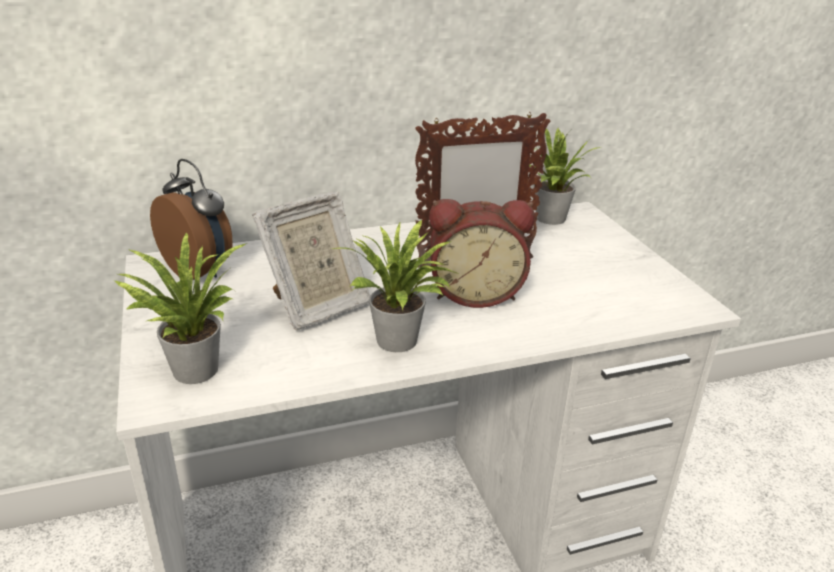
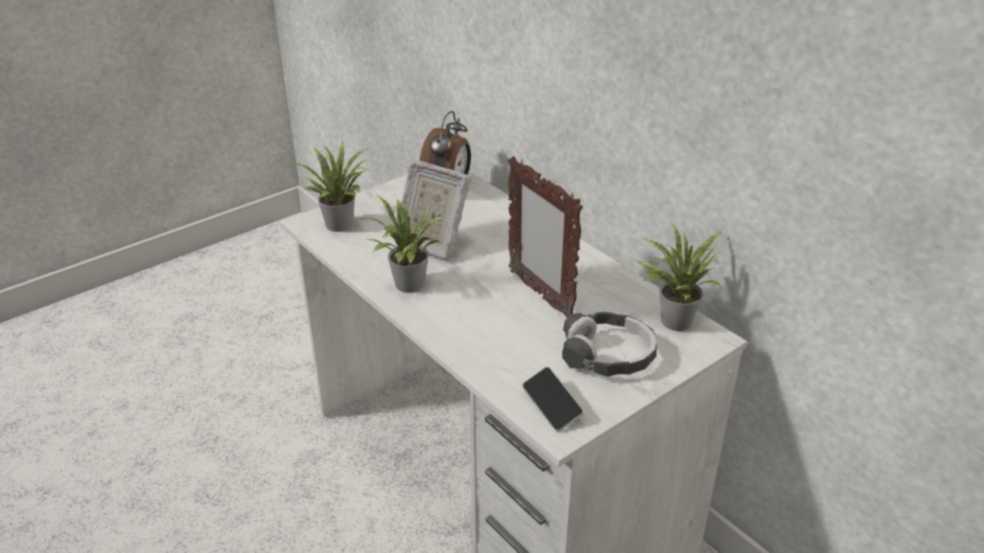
camera: 70 degrees right, 5 degrees up
(474, 293) = (497, 304): alarm clock -> none
(589, 258) = (608, 355): none -> headphones
(661, 302) = (552, 406): none -> phone

